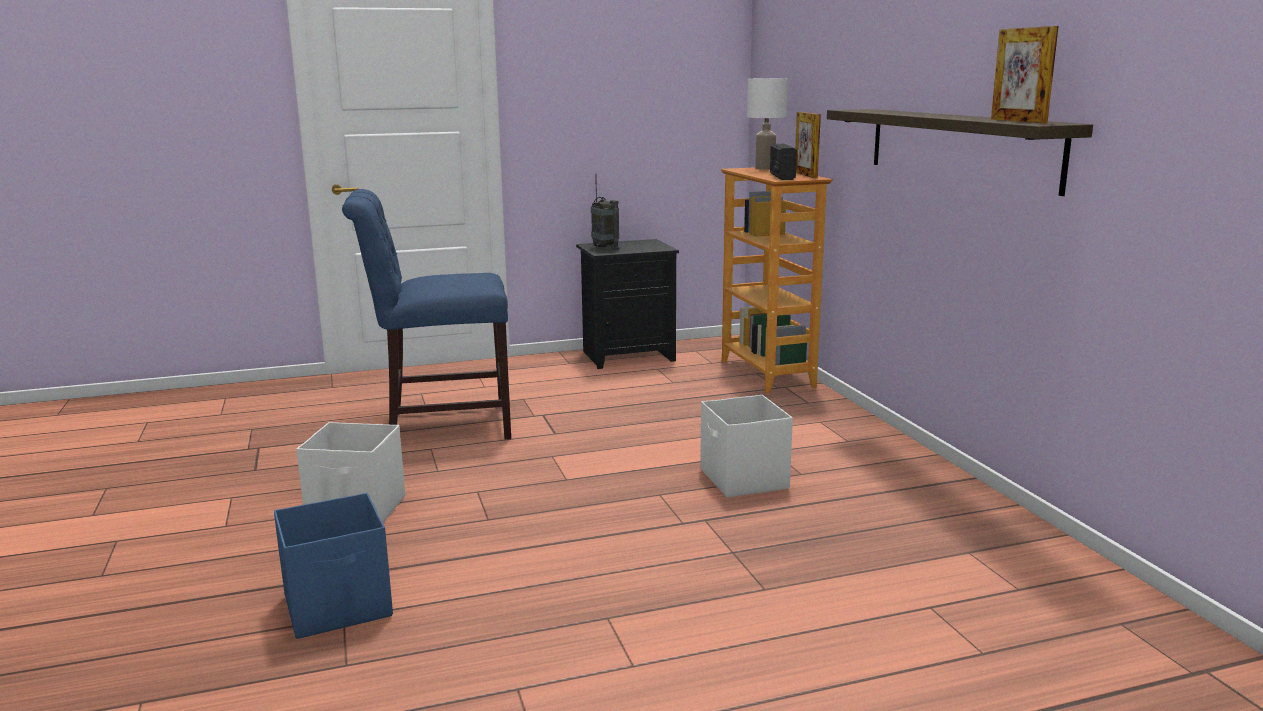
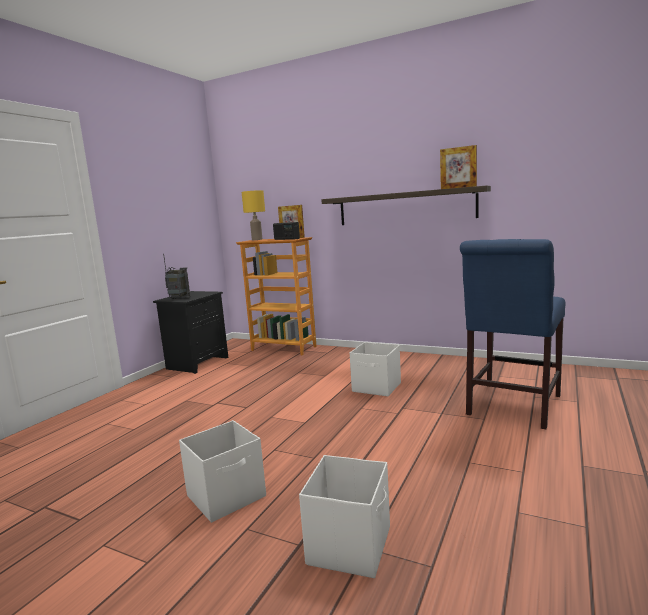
camera: 45 degrees left, 5 degrees down
(339, 606) = (350, 545): blue storage box -> white storage box
(440, 425) = (166, 432): blue chair -> blue chair (511, 407)
(765, 168) = (256, 239): white table lamp -> yellow table lamp

